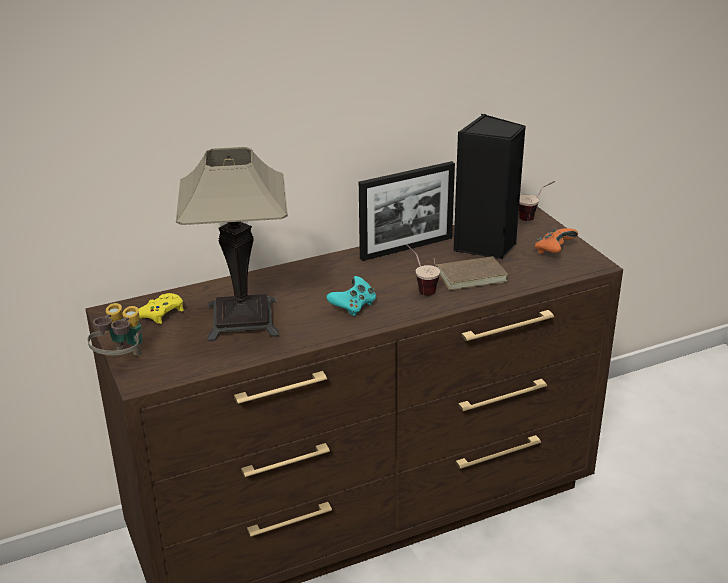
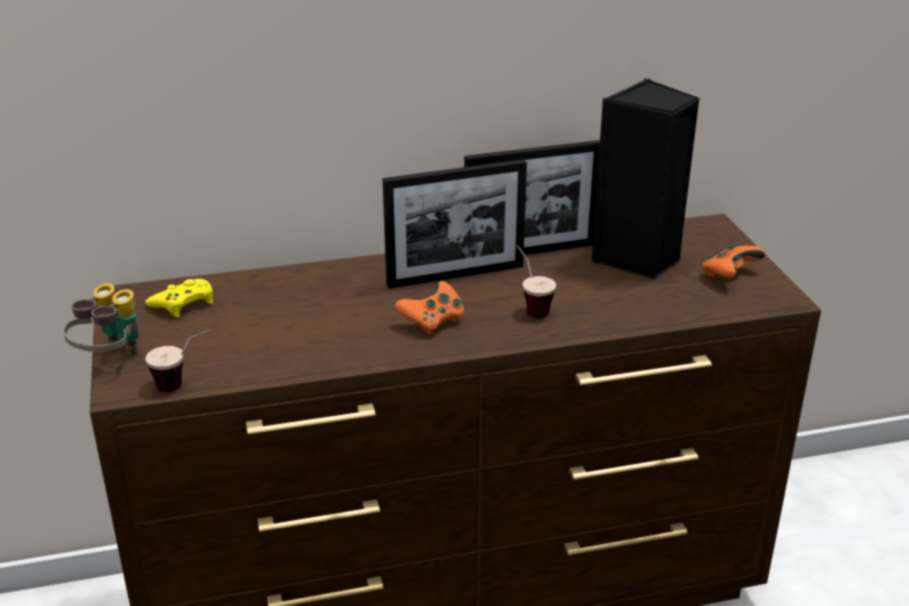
camera: 10 degrees right, 0 degrees up
(242, 320) = (282, 323): table lamp -> none
(353, 307) = (432, 322): turquoise game controller -> orange game controller
(358, 271) = (455, 275): none -> picture frame
(470, 275) = (604, 296): brown book -> none
(534, 216) = (716, 227): cup -> cup (184, 384)

